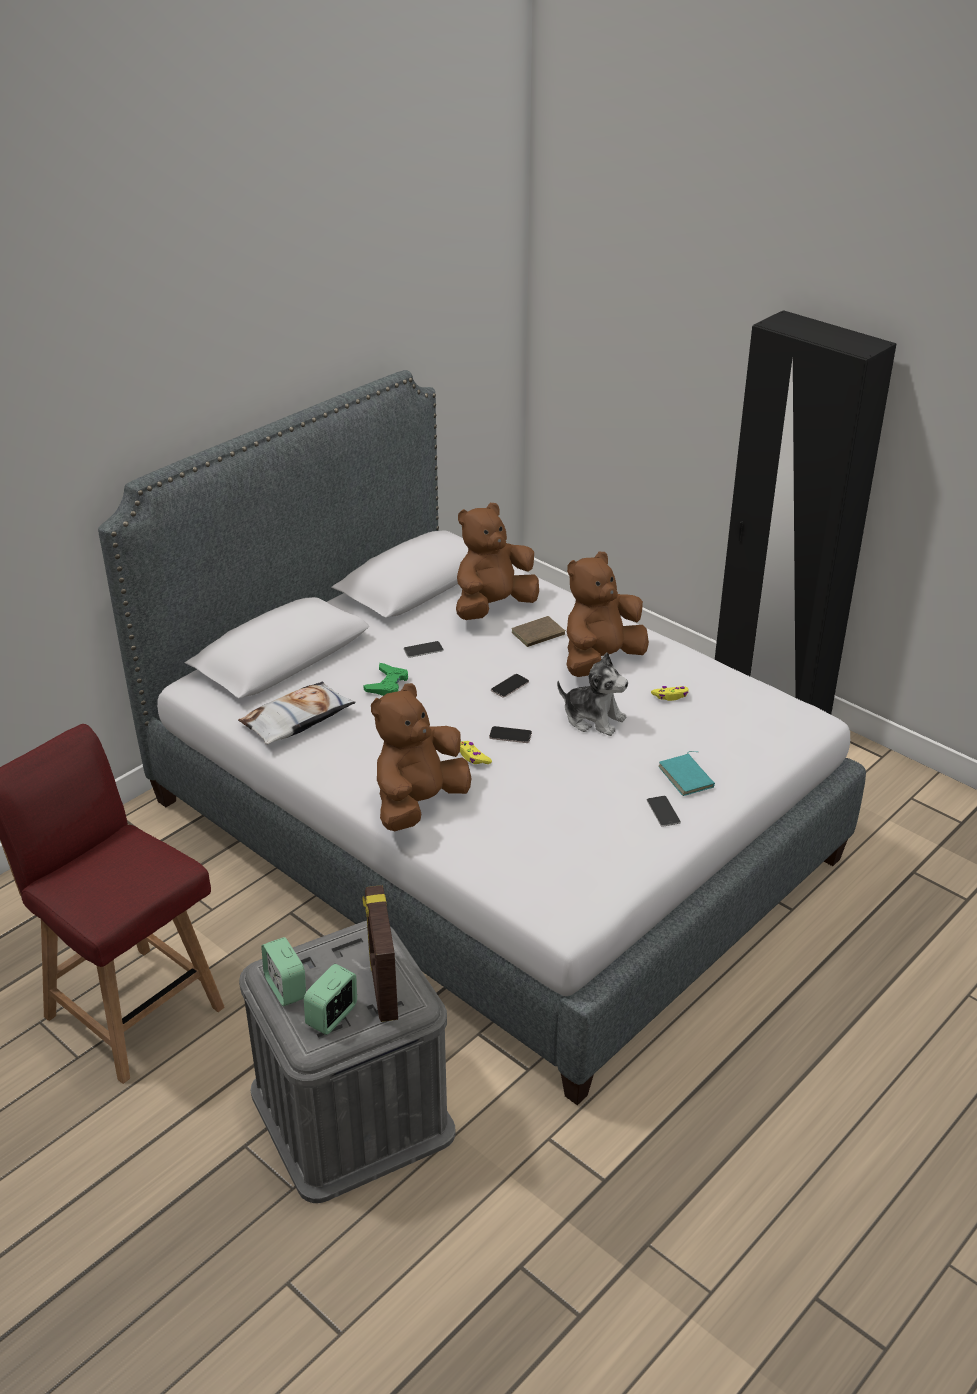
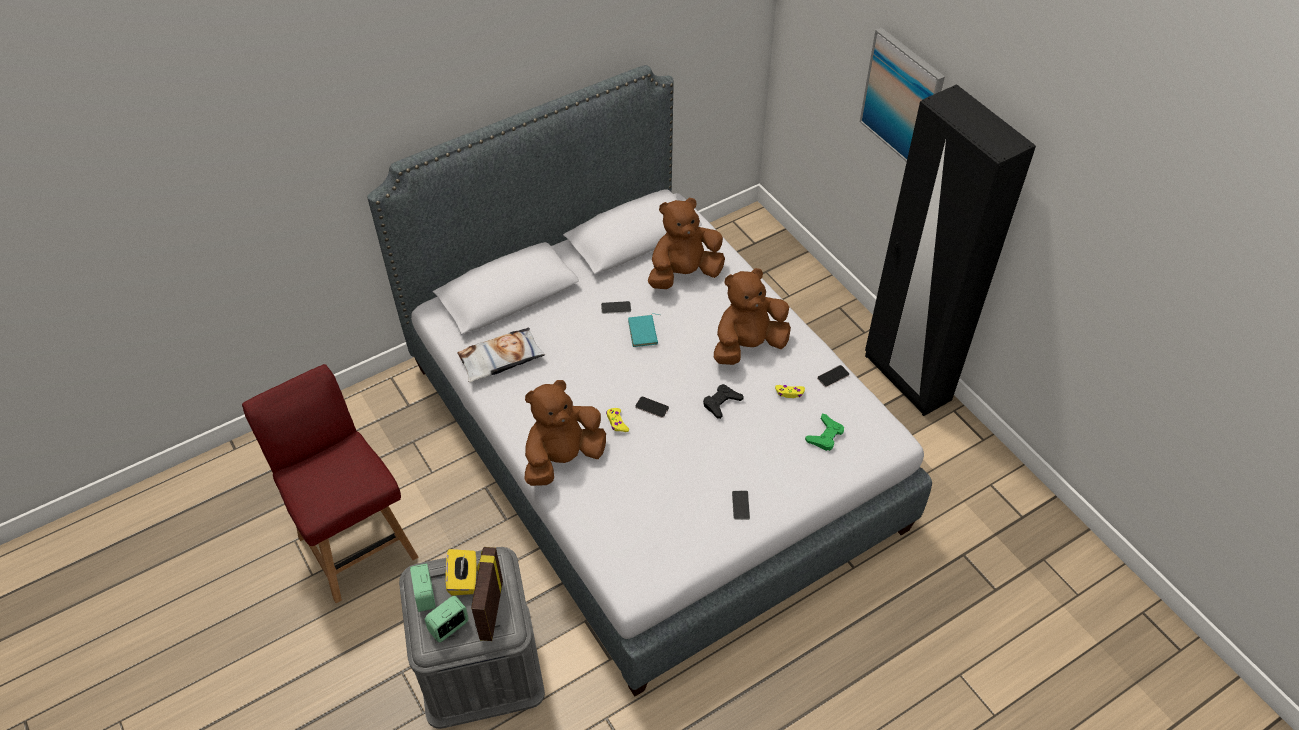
camera: 15 degrees right, 15 degrees up
(332, 960) = (463, 579): none -> yellow tissue box
(387, 684) = (577, 337): green game controller -> green game controller (825, 435)
(510, 686) = (668, 358): phone -> phone (833, 376)
(538, 635) = (709, 310): brown book -> none
(593, 718) = (721, 403): plush toy -> black game controller
(687, 777) = (772, 476): turquoise book -> turquoise book (644, 332)
(711, 360) = (902, 99): none -> picture

